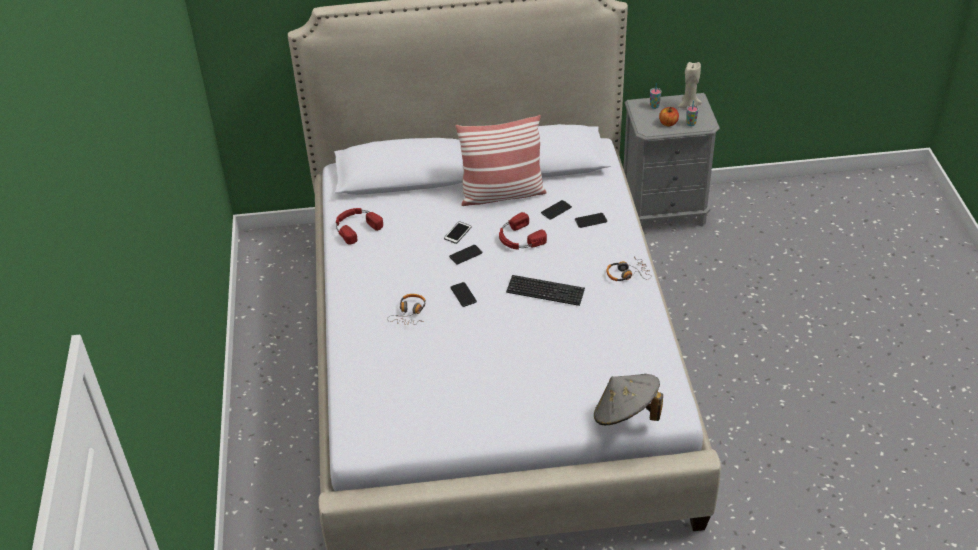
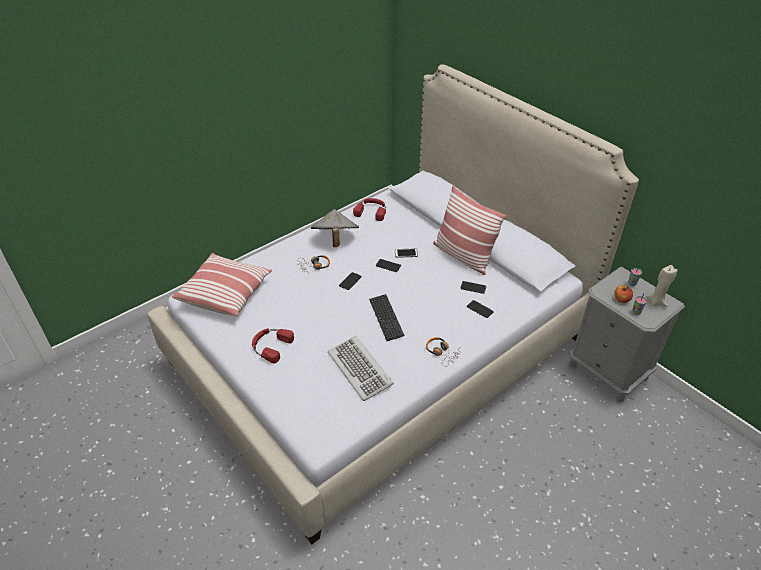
camera: 55 degrees right, 0 degrees up
(384, 408) = (225, 293): none -> pillow
(519, 238) = (427, 283): red headphones -> red headphones (270, 346)
(602, 341) = (360, 369): none -> keyboard
(625, 415) = (295, 414): grey hat -> grey hat (335, 239)

